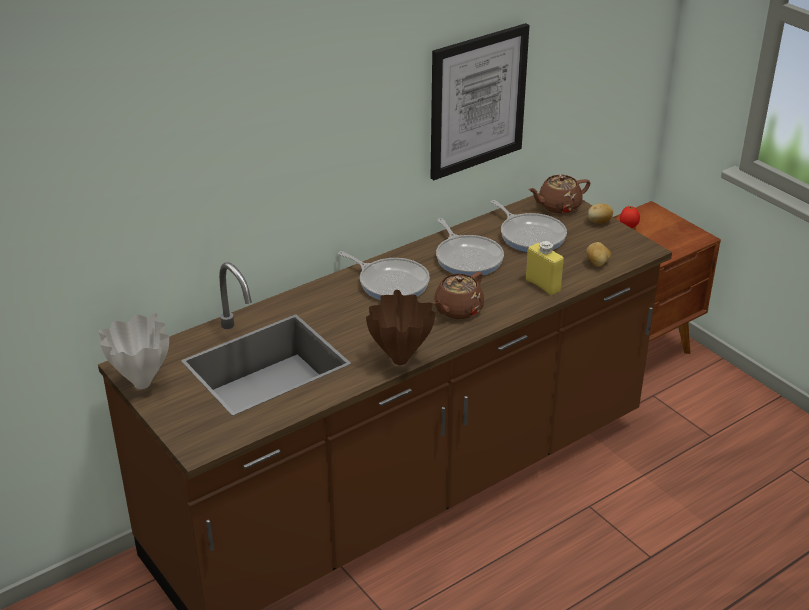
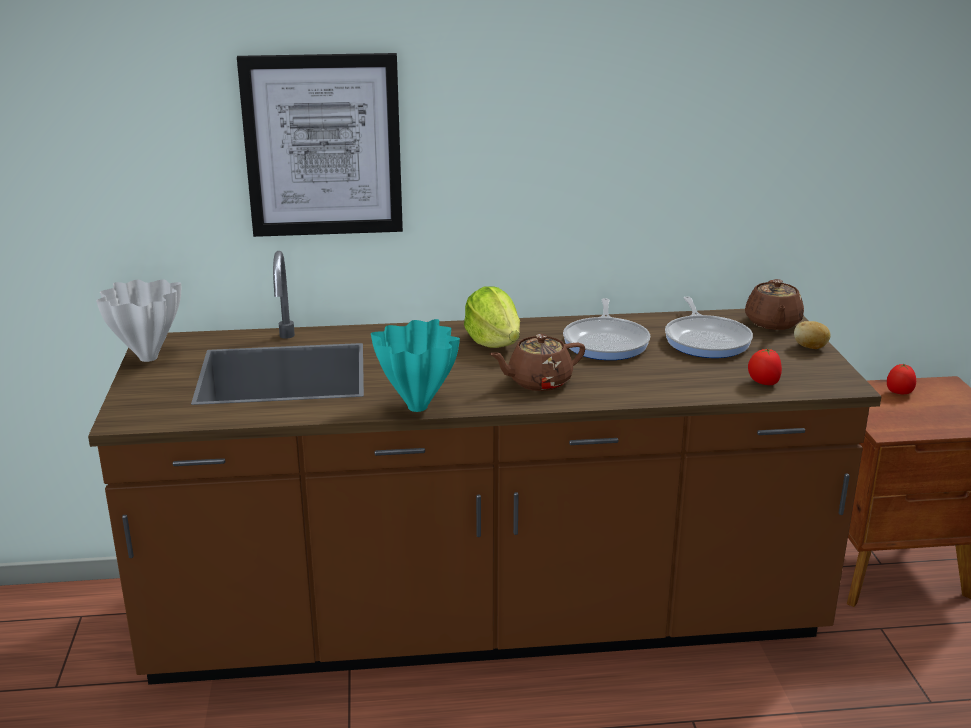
camera: 30 degrees right, 10 degrees down
(391, 282) = (493, 342): frying pan -> lettuce
(400, 361) = (416, 408): brown vase -> turquoise vase
(477, 101) = (672, 157): picture -> picture (323, 146)
(543, 285) = (668, 386): yellow bottle -> none
(558, 206) = (772, 323): brown teapot -> brown teapot turned 90 degrees counterclockwise
(597, 264) = (763, 383): potato -> tomato

